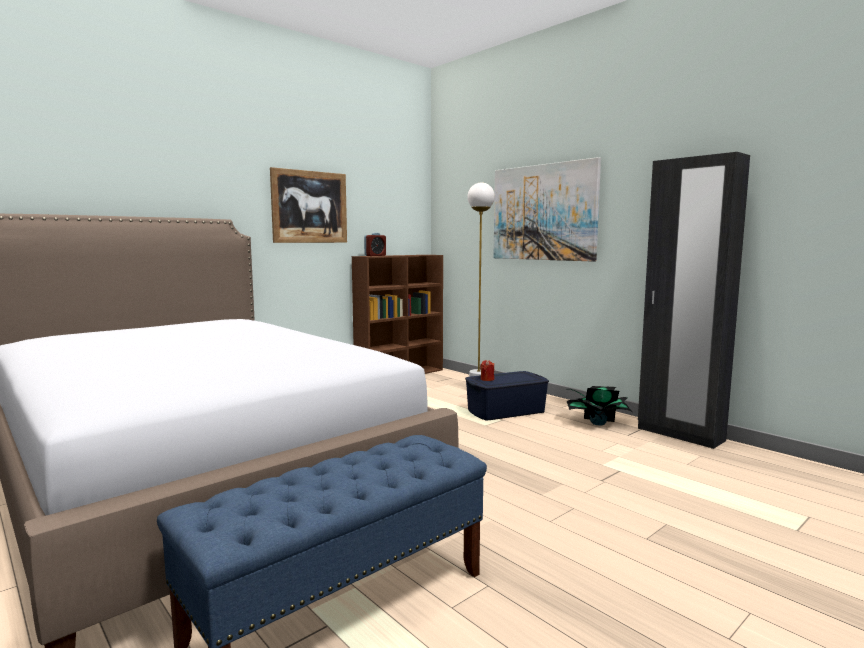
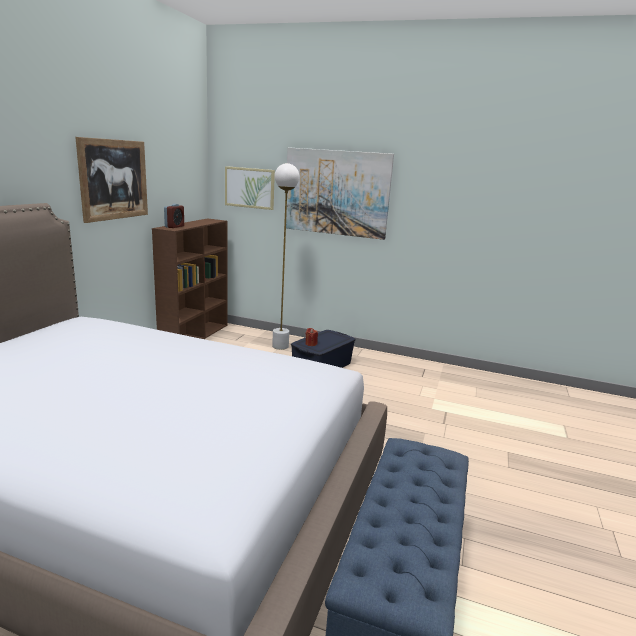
camera: 30 degrees left, 10 degrees up
(464, 219) = (249, 188): none -> picture
(597, 423) = (394, 368): potted plant -> none
(680, 434) = (450, 370): black wardrobe -> none

